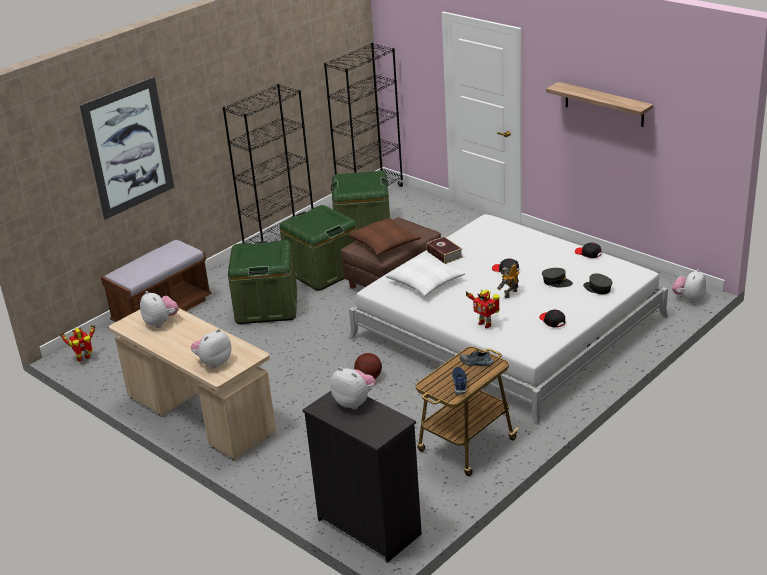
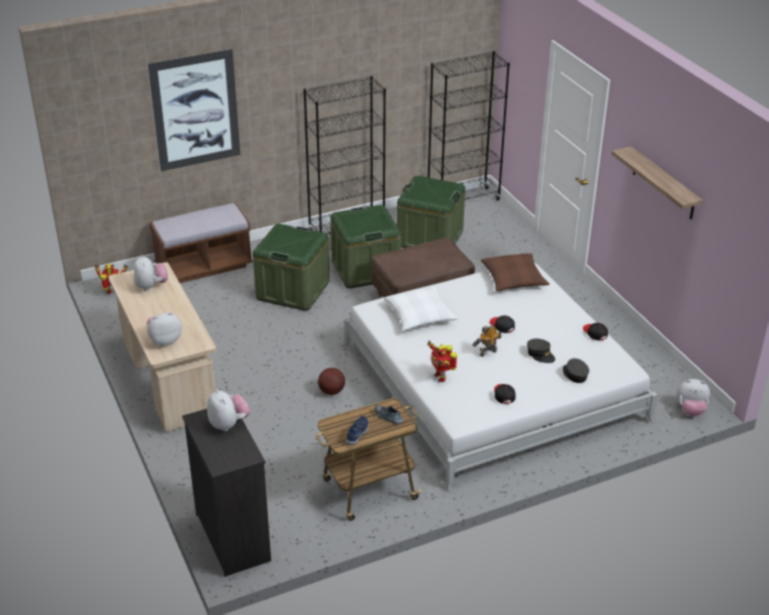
camera: 20 degrees right, 5 degrees up
(384, 243) = (413, 262): brown pillow -> brown pillow (514, 279)
(444, 254) = (458, 291): book -> none
(689, 299) = (690, 410): plush toy -> plush toy turned 135 degrees counterclockwise

